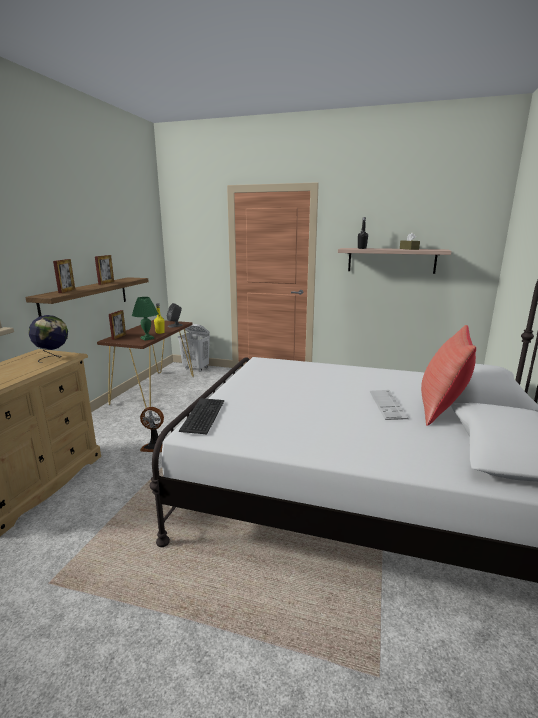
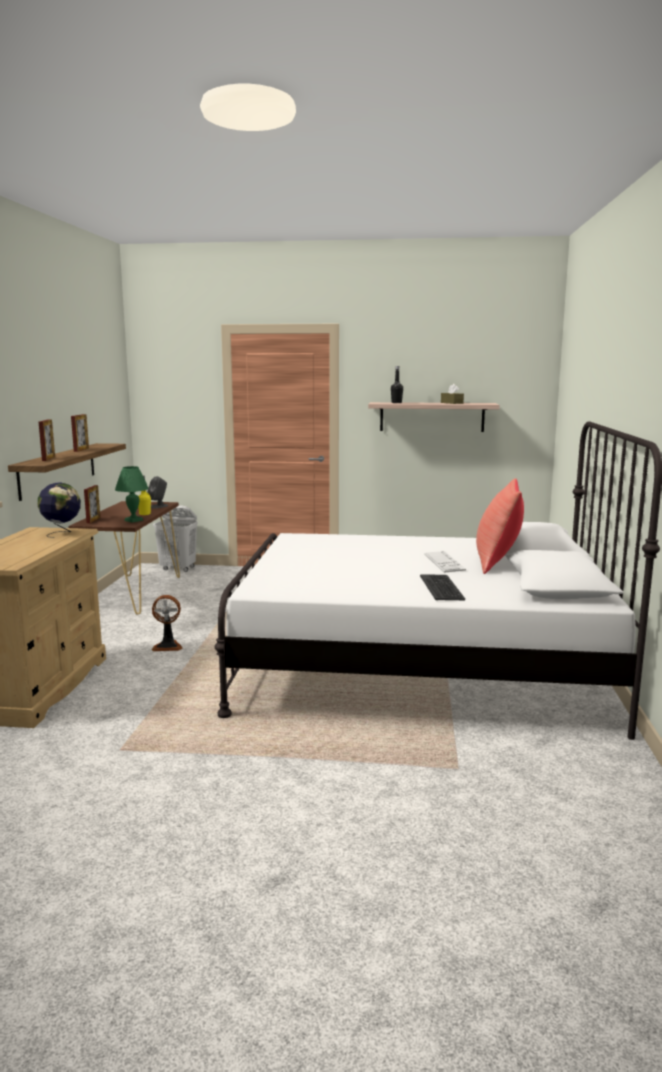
camera: 10 degrees left, 5 degrees down
(204, 415) = (260, 578): keyboard -> keyboard (442, 588)

